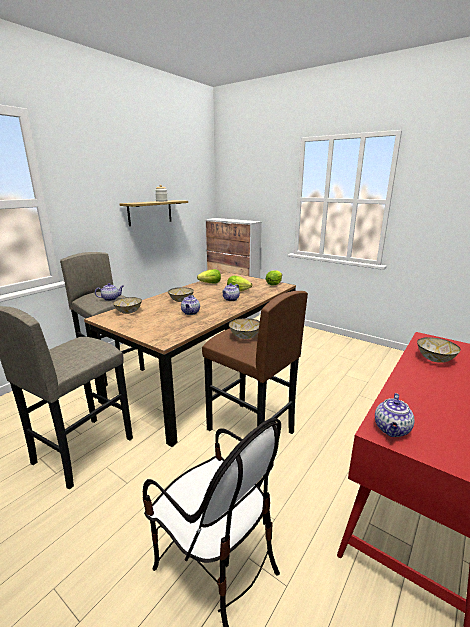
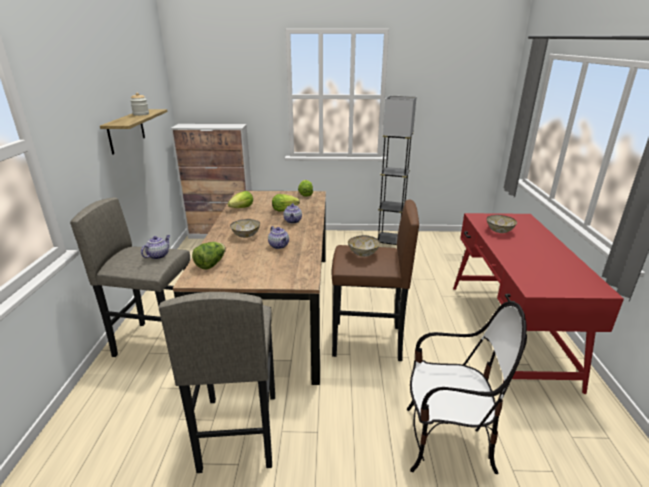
camera: 35 degrees left, 5 degrees up
(128, 312) = (211, 264): bowl -> lettuce
(371, 355) = (390, 242): none -> grey floor lamp
(392, 430) = (537, 286): teapot -> none

